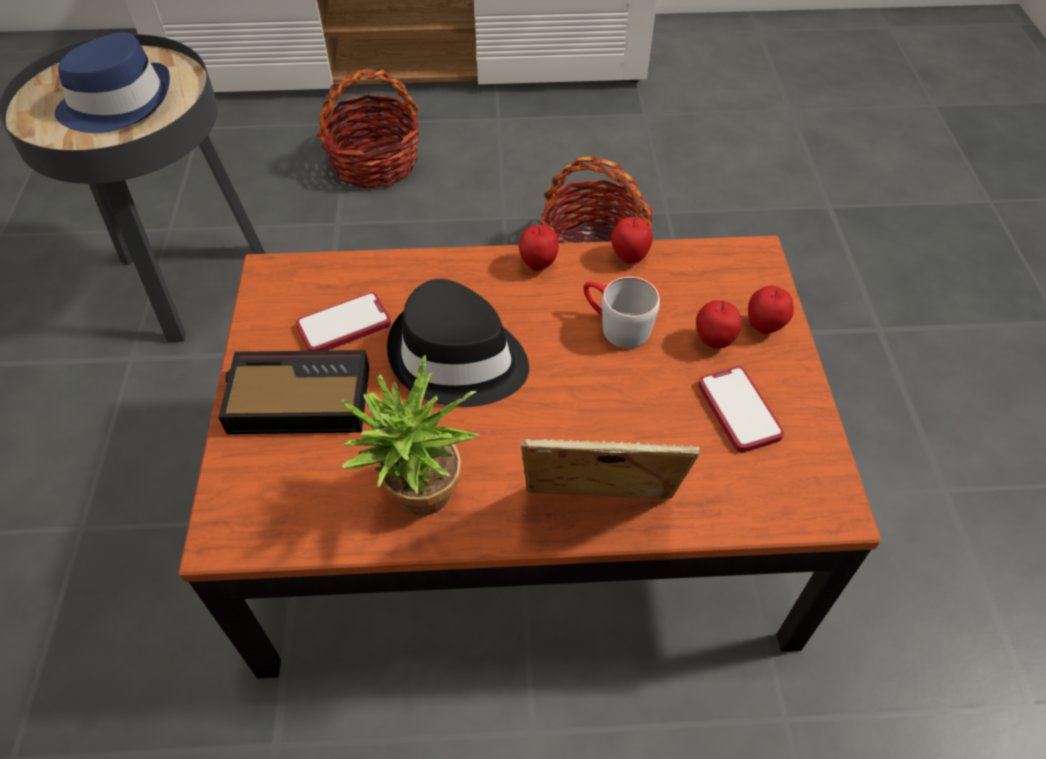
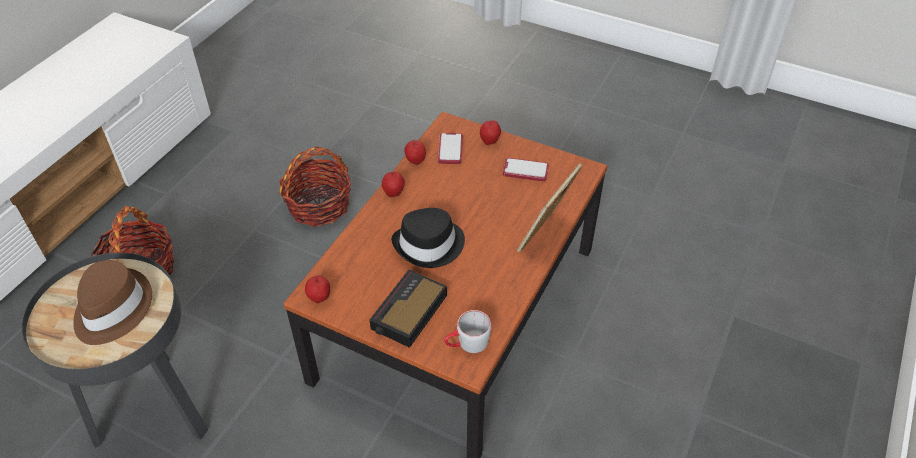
camera: 60 degrees left, 5 degrees down
(118, 102) = (112, 309): blue hat -> brown hat
(344, 325) = (373, 279): phone -> phone (450, 149)
(419, 502) = (500, 289): potted plant -> none
(615, 326) = (452, 185): grey mug -> grey mug (467, 344)
(713, 342) = (485, 160): apple -> apple (319, 299)

